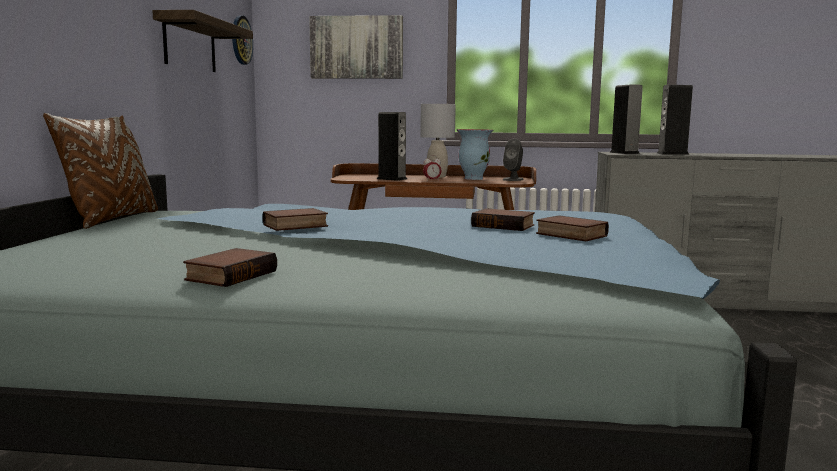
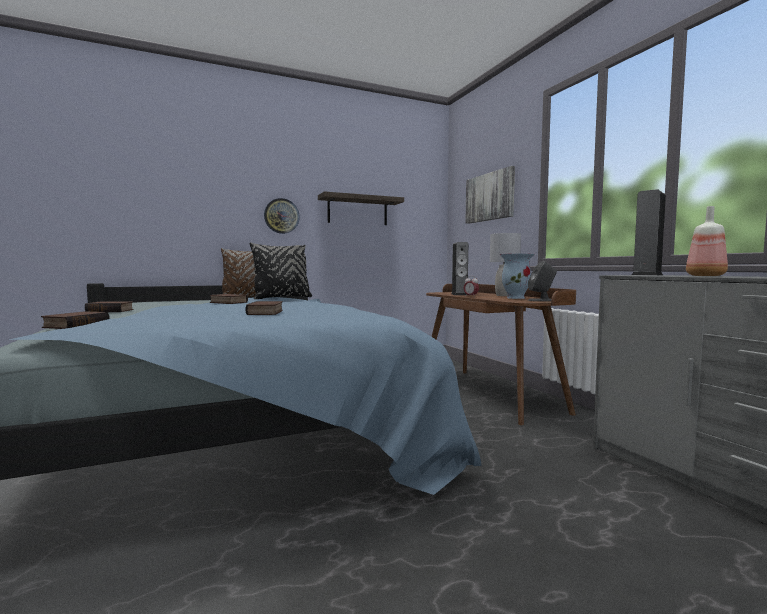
camera: 60 degrees right, 5 degrees down
(238, 210) = (281, 298): none -> black pillow
(241, 40) = (426, 203): wall clock -> wall clock (281, 216)
(569, 235) = (237, 319): book -> book (76, 325)
(672, 154) = (706, 276): speaker -> bottle

